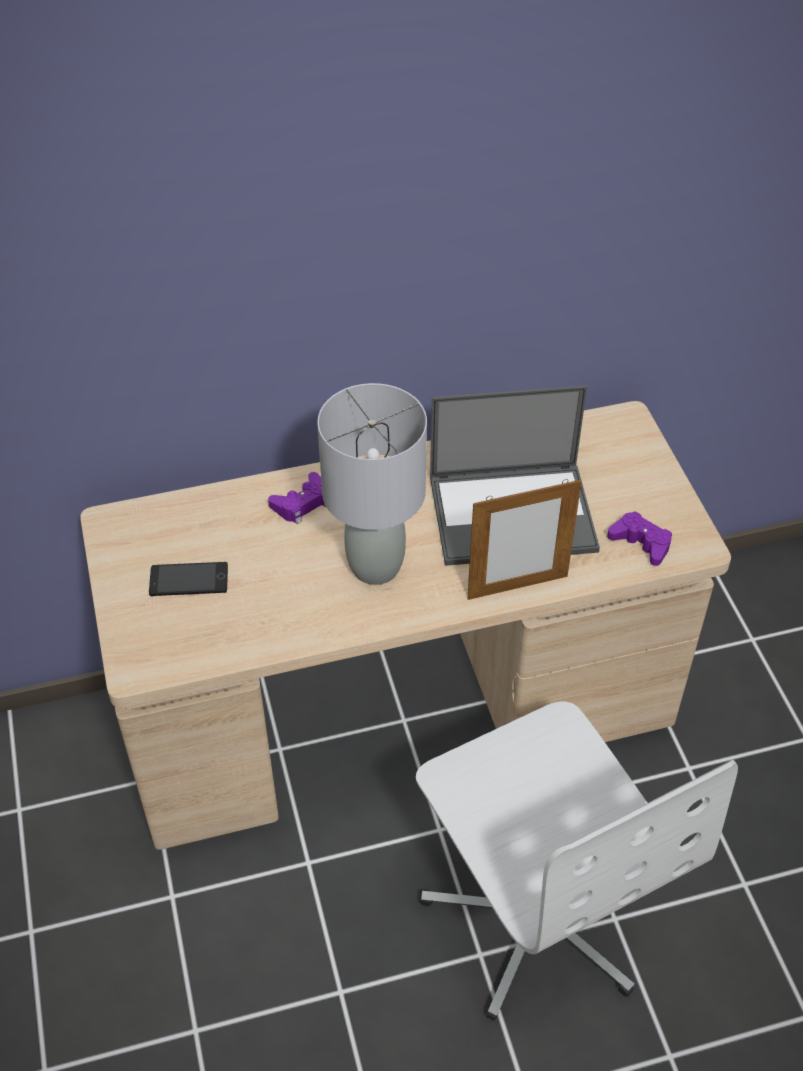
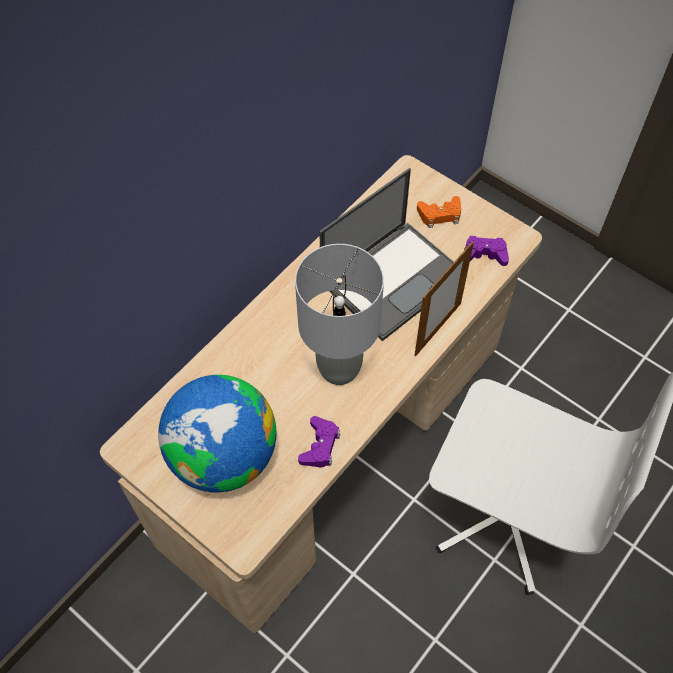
camera: 35 degrees left, 10 degrees up
(188, 580) = (223, 456): phone -> globe
(302, 503) = (253, 352): purple game controller -> purple game controller (320, 446)
(624, 478) = (440, 215): none -> orange game controller

